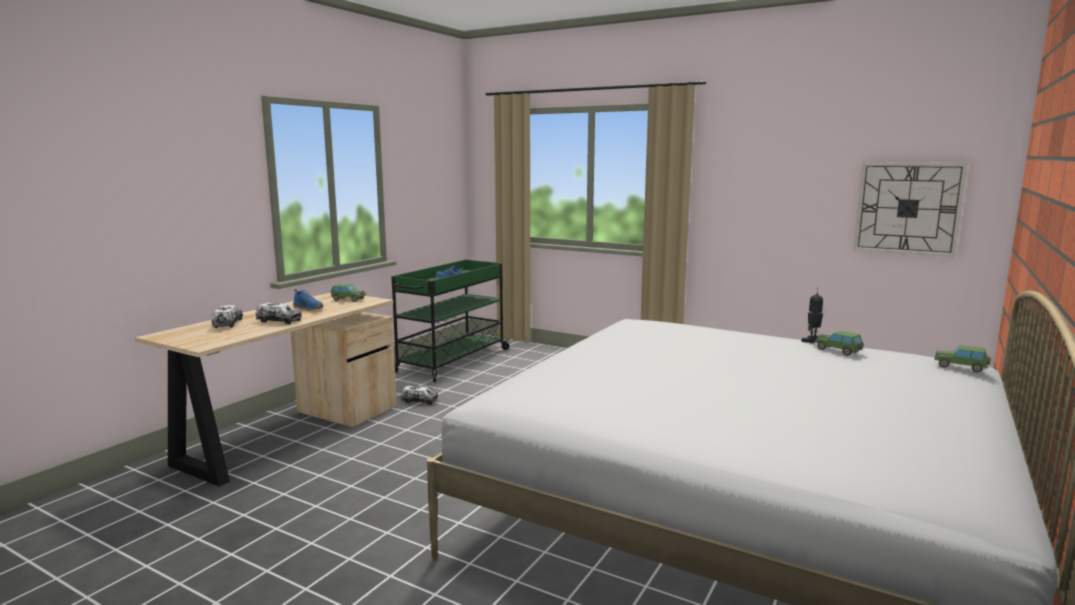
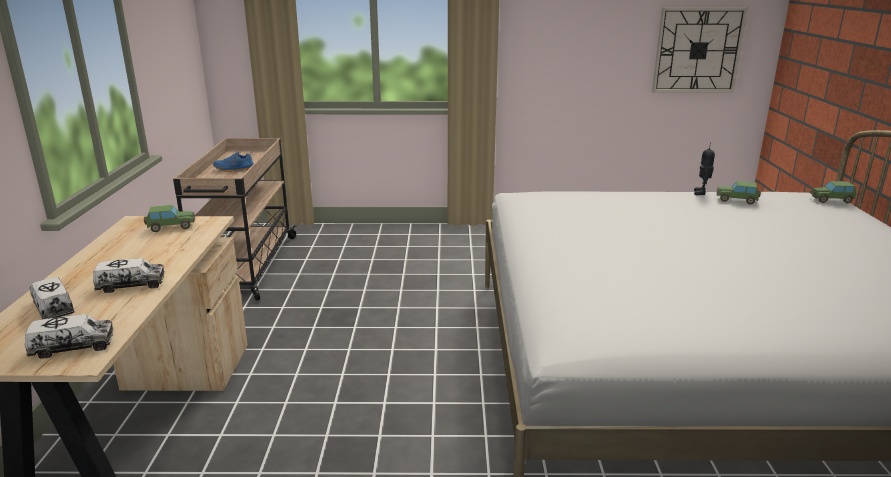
camera: 30 degrees left, 10 degrees up
(309, 308) = (139, 253): blue shoe -> none
(419, 401) = (268, 331): toy truck -> toy truck (73, 347)
(451, 361) = (245, 267): green cart -> beige cart

